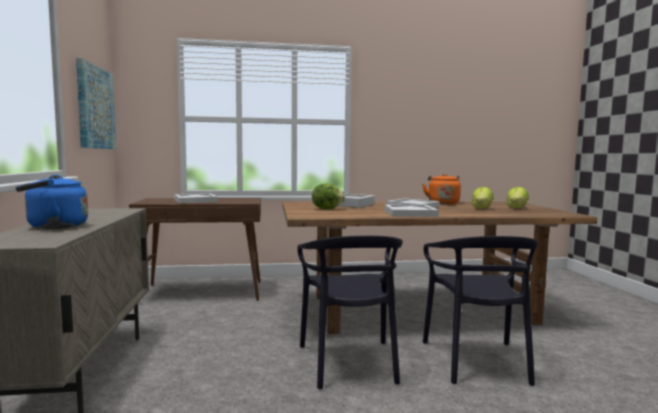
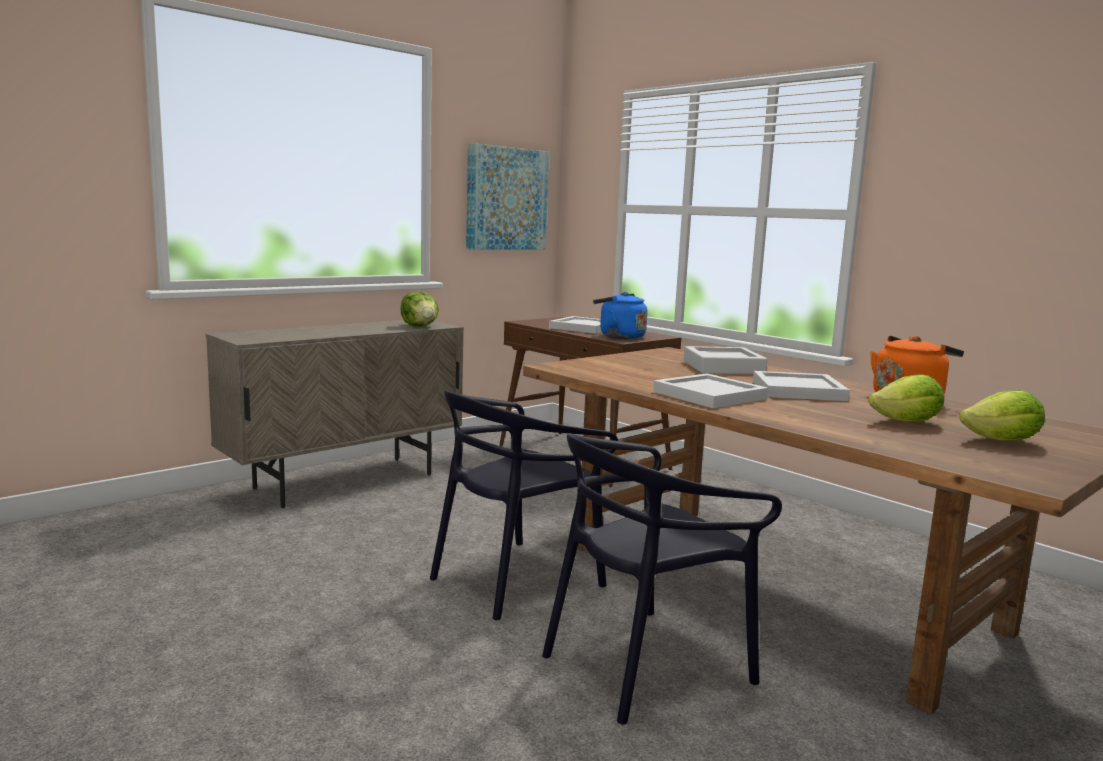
camera: 55 degrees right, 5 degrees up
(53, 227) = (315, 330): blue kettle -> blue kettle (619, 337)
(327, 209) = (645, 365): lettuce -> lettuce (420, 326)

